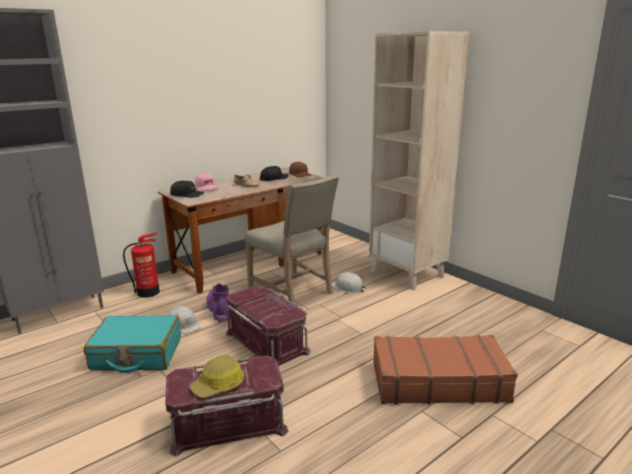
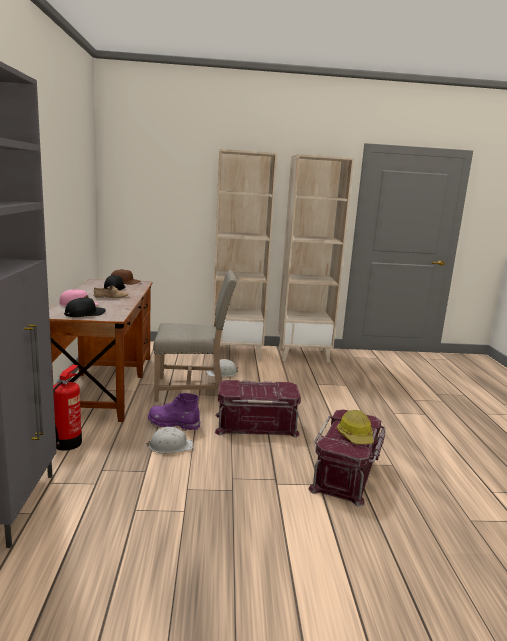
camera: 55 degrees left, 5 degrees down
(137, 354) = (189, 482): turquoise suitcase -> none
(438, 381) = (370, 398): brown suitcase -> none
(478, 302) = (303, 354): none -> beige bookcase

